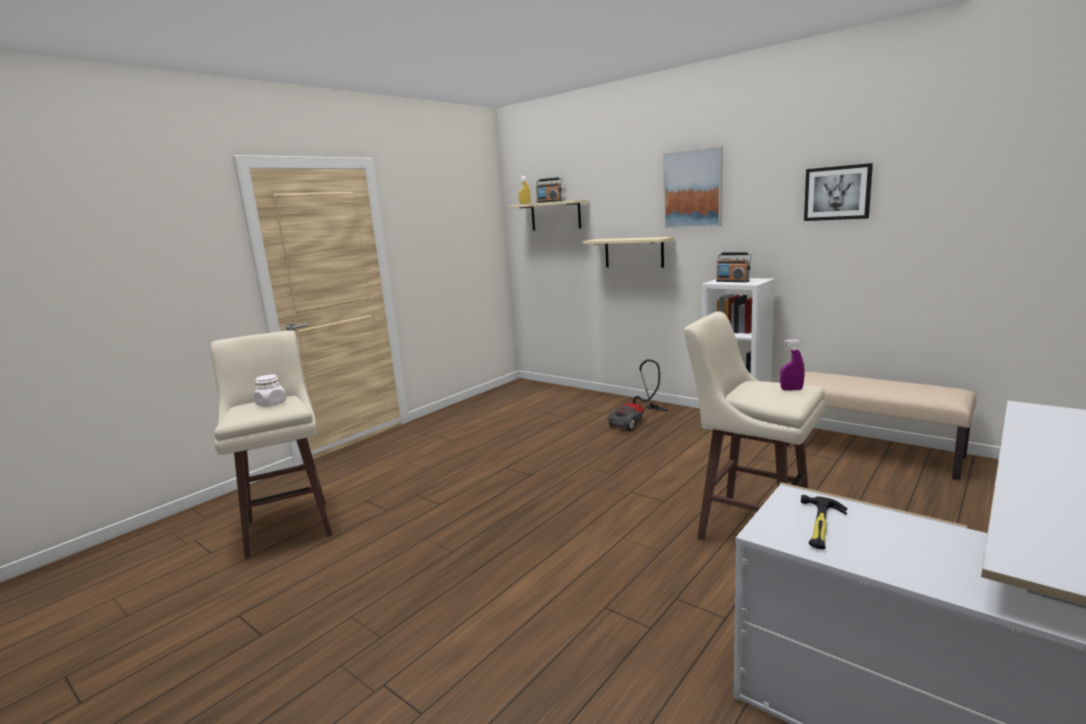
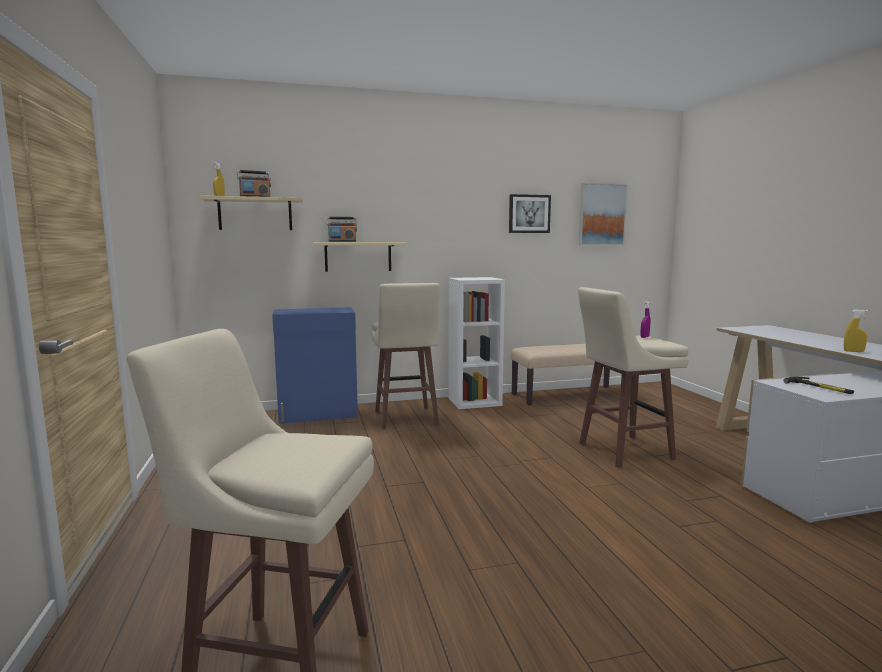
camera: 55 degrees left, 5 degrees down
(271, 403) = (287, 445): white jar -> none
(588, 399) = (318, 414): none -> blue cabinet
(637, 422) = (405, 418): vacuum cleaner -> beige stool
(693, 189) = (419, 200): picture -> picture (602, 214)
(732, 281) = (474, 278): radio -> radio (342, 241)
(1032, 502) = (853, 351): none -> yellow spray bottle

